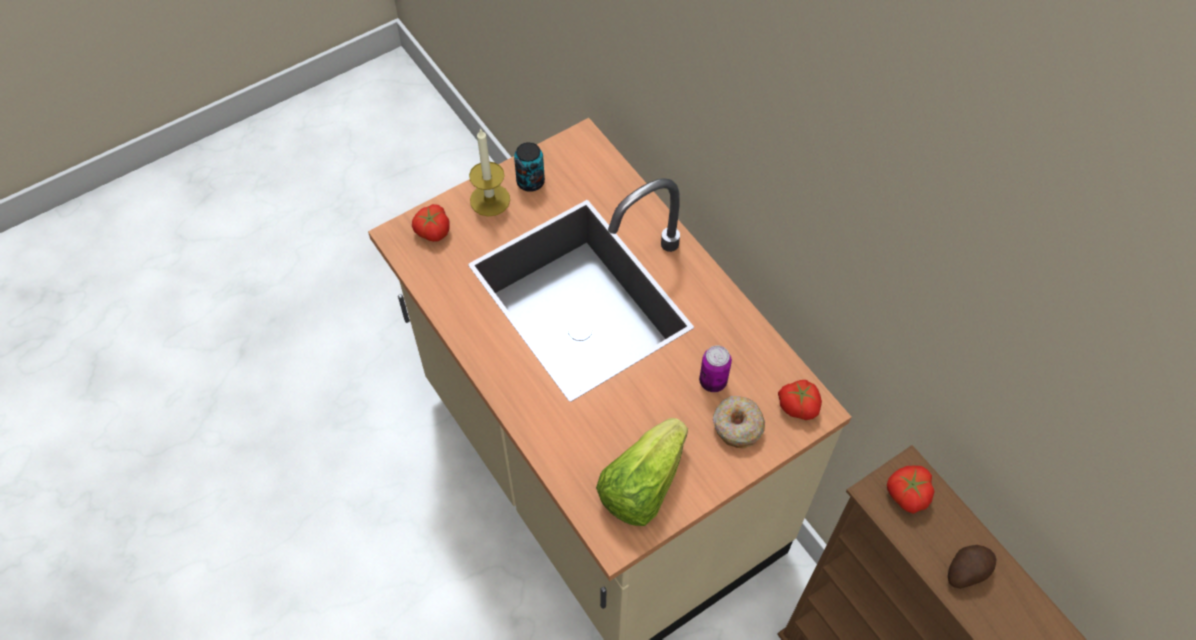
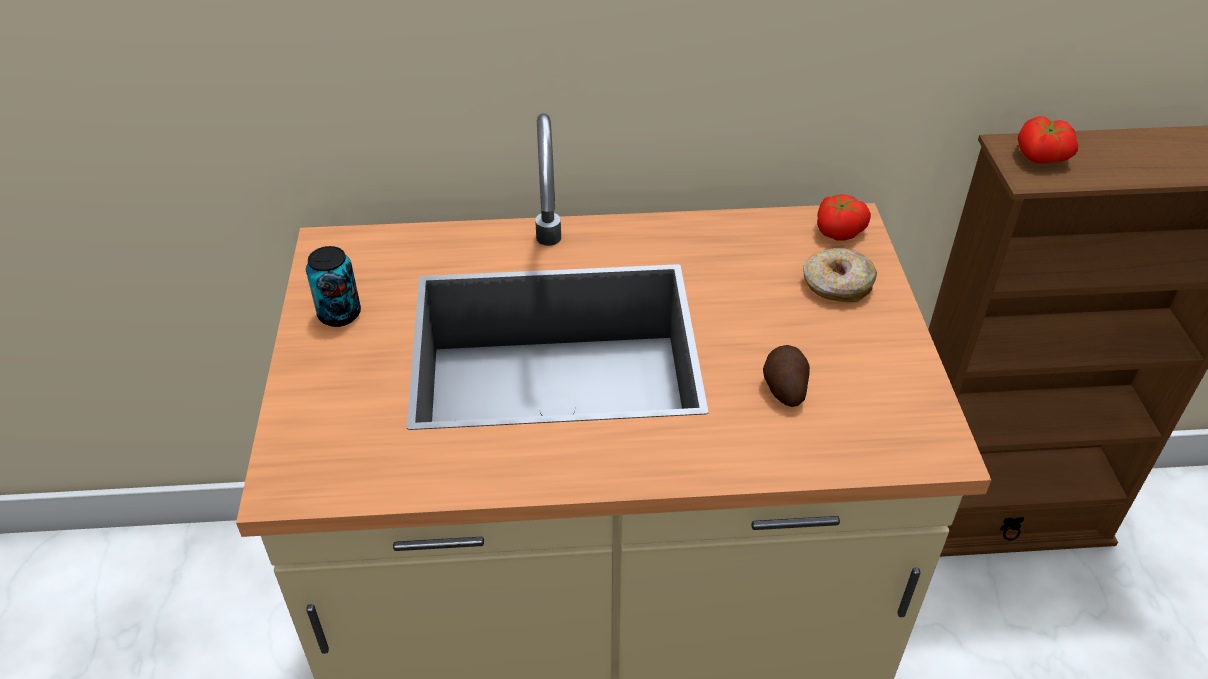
camera: 60 degrees left, 15 degrees down
(432, 231) = (314, 445): tomato -> none
(490, 200) = (326, 364): candle -> none
(642, 485) = (872, 395): lettuce -> none
(713, 381) = (765, 279): can -> none
(967, 570) = (1147, 157): potato -> potato (784, 387)

